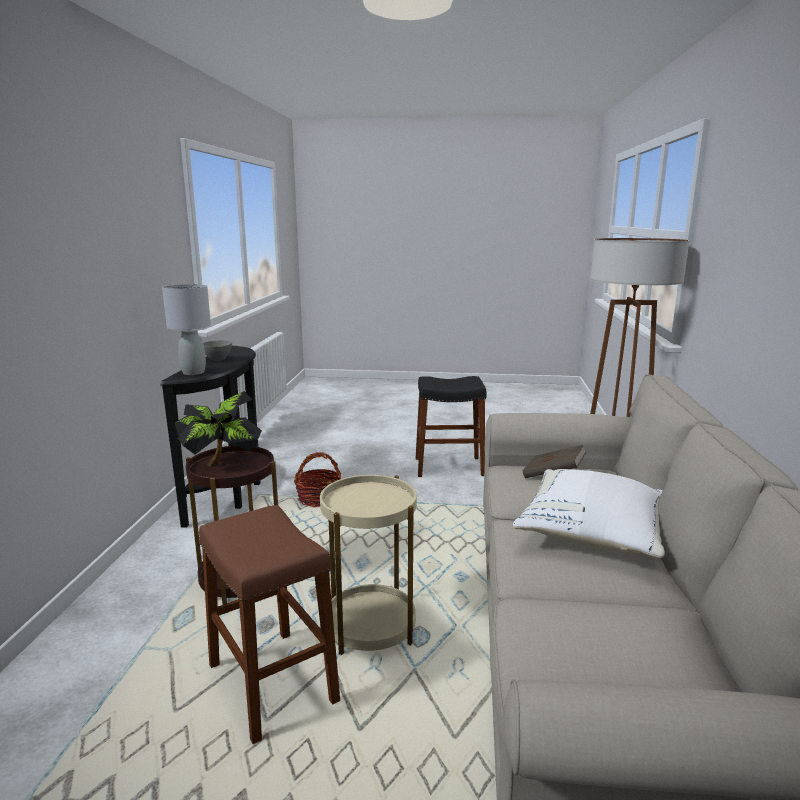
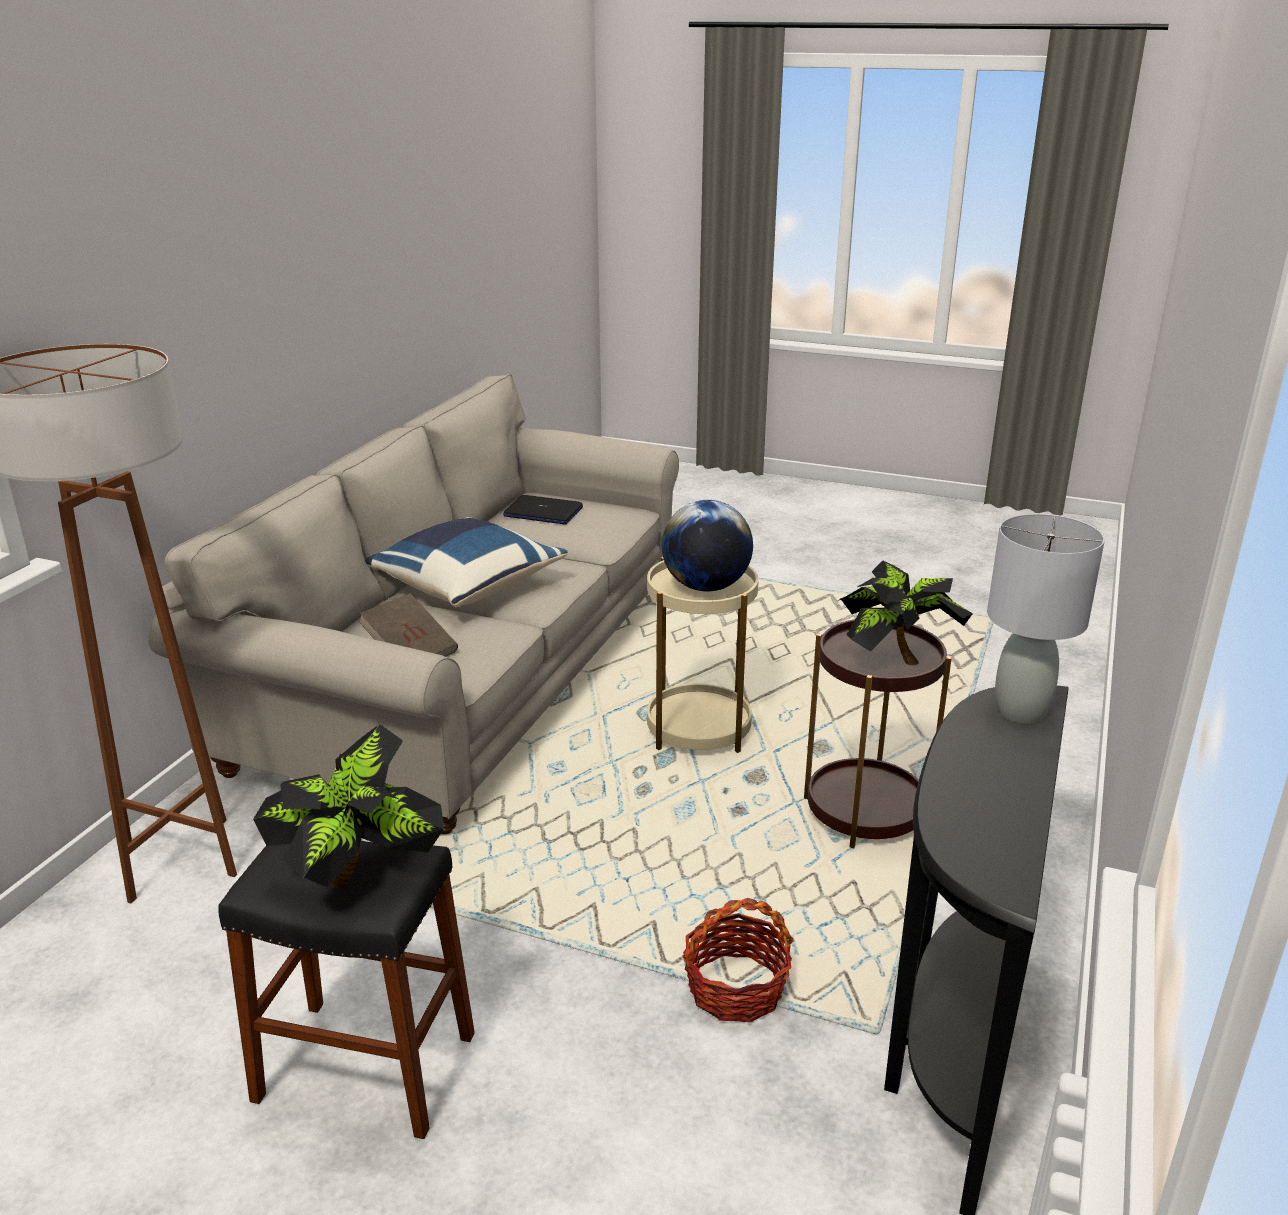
camera: 165 degrees left, 10 degrees up
(218, 360) = (1000, 778): grey bowl -> none
(272, 683) = (807, 699): brown stool -> none
(364, 498) = (706, 587): none -> globe
(442, 381) = (361, 877): none -> potted plant
(592, 535) = (467, 586): white pillow -> blue pillow
(651, 654) = (543, 512): none -> laptop

